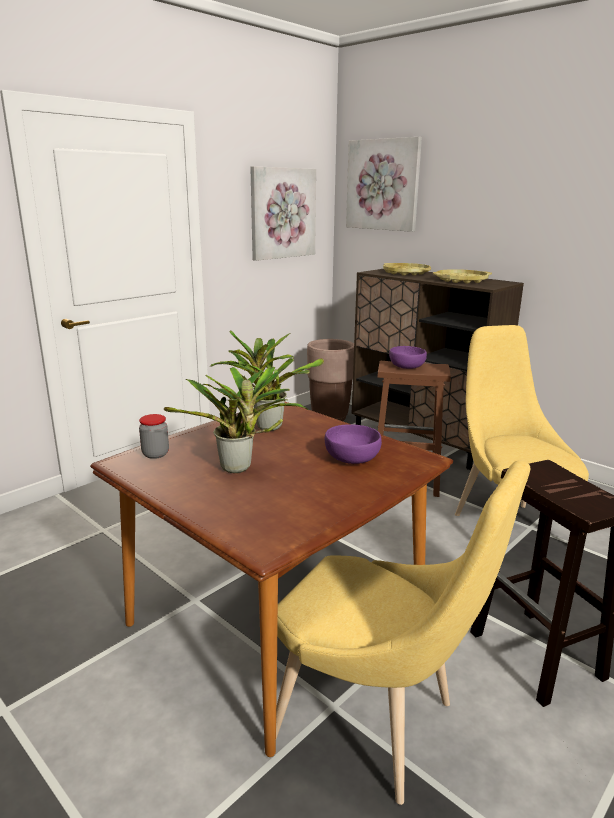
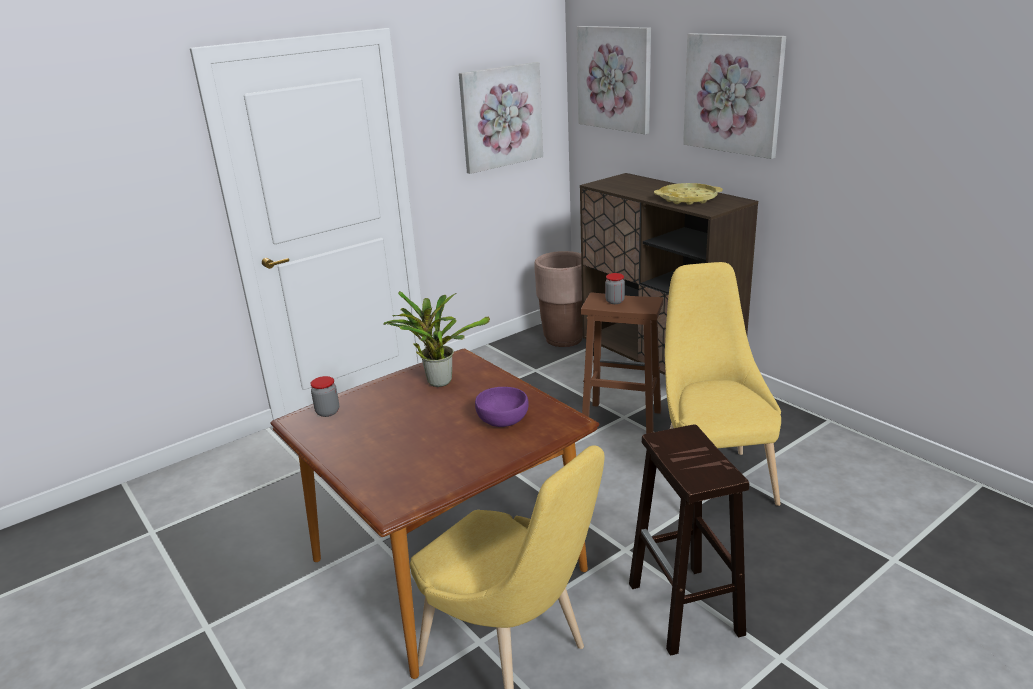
camera: 10 degrees right, 5 degrees up
(239, 469) = (396, 430): potted plant -> none
(406, 273) = (634, 185): yellow tray -> none
(406, 367) = (614, 301): purple bowl -> jar
(501, 190) = (733, 94): none -> picture

